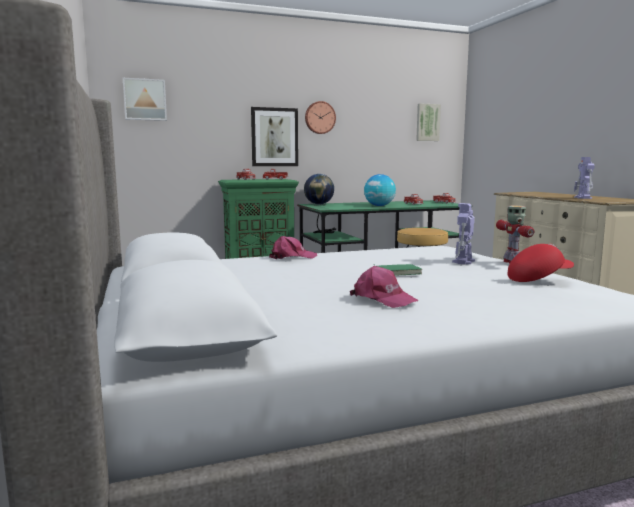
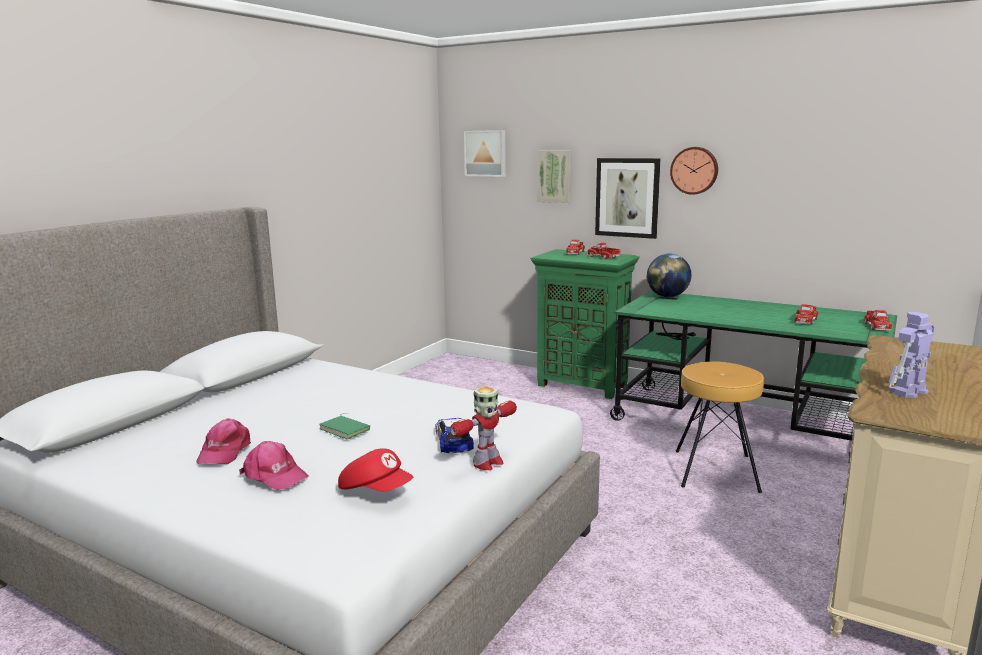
camera: 50 degrees right, 5 degrees up
(292, 257) = (370, 378): pink cap -> pink cap (274, 475)
(379, 206) = (729, 316): globe -> none
(427, 122) = (902, 176): picture -> picture (555, 176)
(463, 261) = (453, 440): toy robot -> toy car

